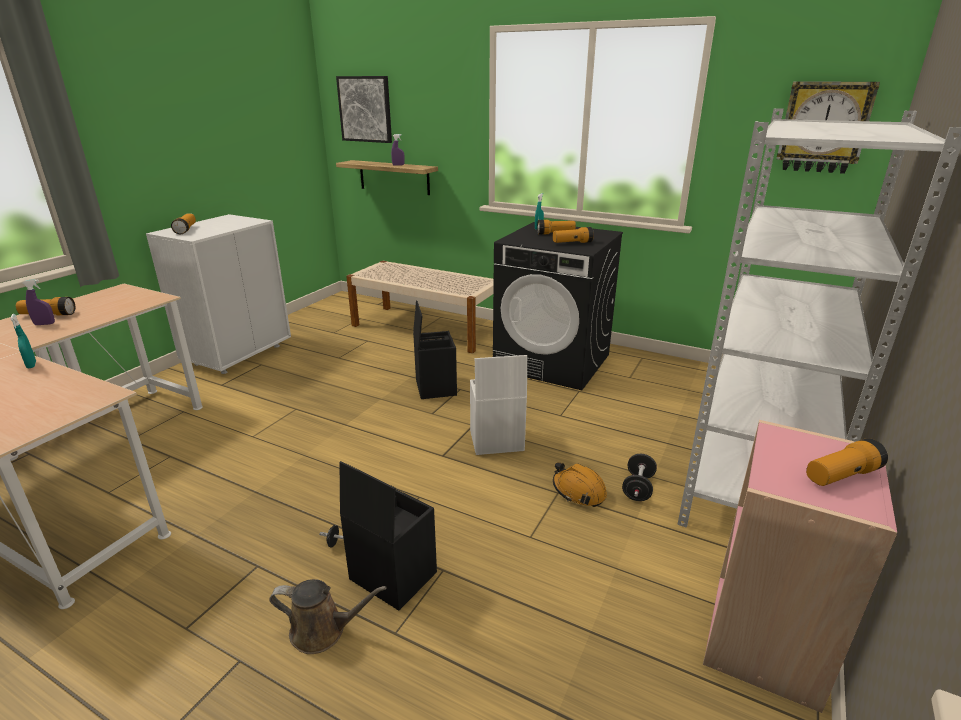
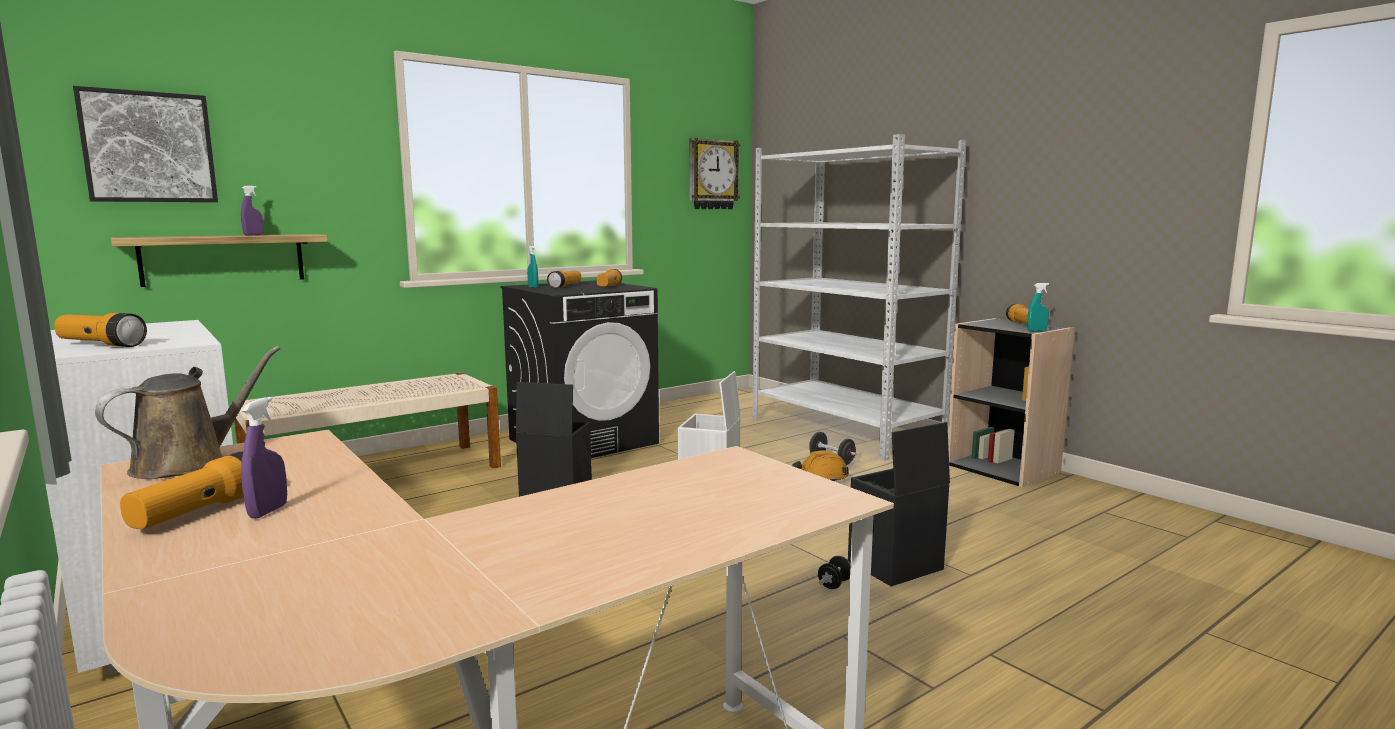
camera: 65 degrees left, 15 degrees down
(31, 365) = (529, 504): turquoise spray bottle -> turquoise spray bottle (1037, 331)
(323, 631) = (959, 606): brown watering can -> brown watering can (188, 463)
(766, 639) = (1004, 468): pink bookcase -> black bookcase

